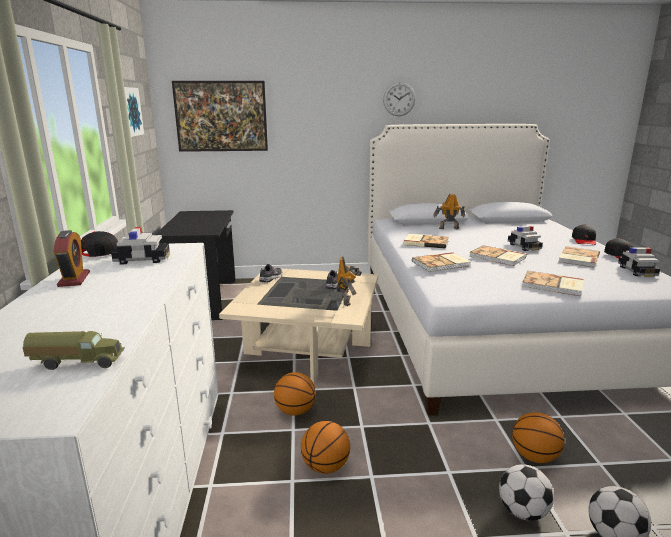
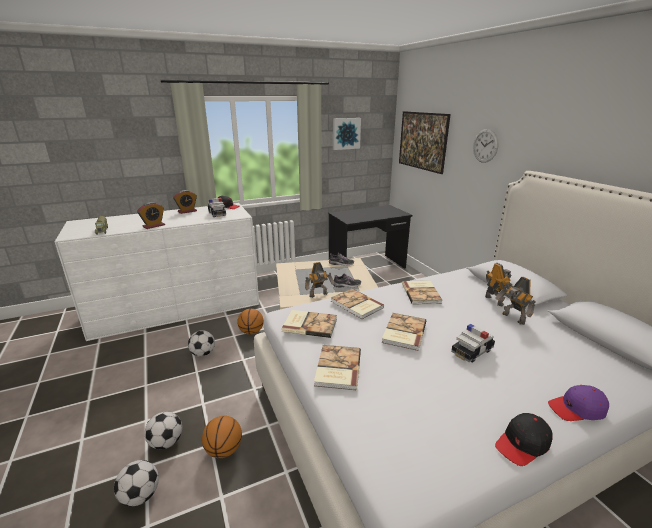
camera: 70 degrees right, 5 degrees up
(137, 306) = (154, 226): none -> alarm clock
(325, 466) = (203, 353): basketball -> football
(399, 99) = (557, 142): wall clock -> wall clock (485, 146)
(478, 230) = (512, 319): none -> toy robot
(577, 258) = (462, 394): book -> book (309, 324)
(584, 240) = (577, 409): black cap -> purple cap
(637, 271) = (450, 451): toy car -> none

